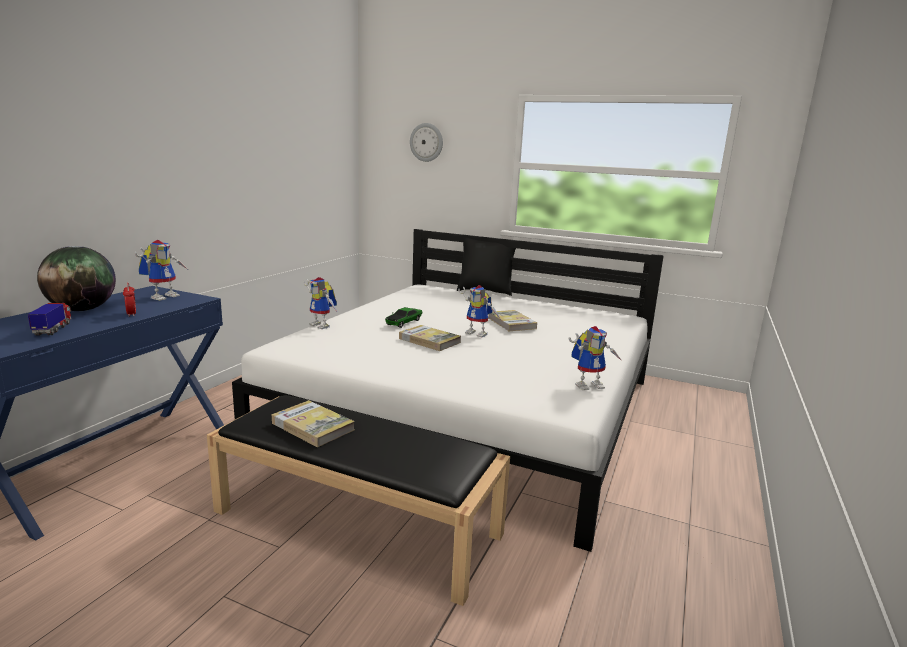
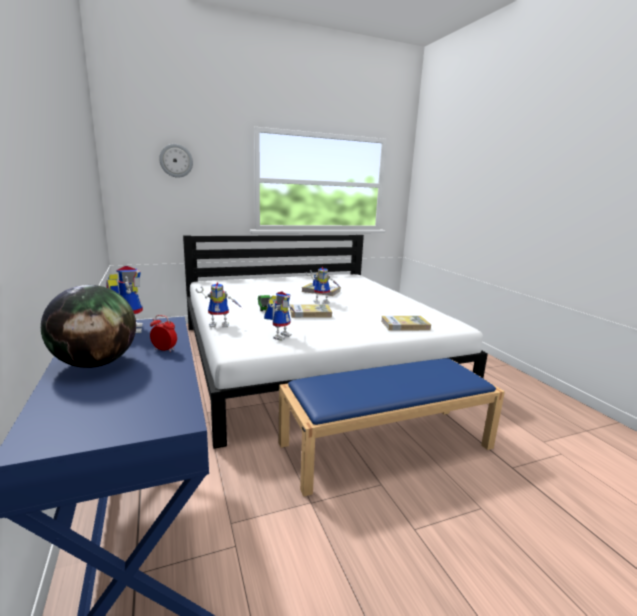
camera: 45 degrees left, 0 degrees up
(53, 329) = (145, 386): toy truck -> none
(312, 426) = (365, 387): book -> book (405, 325)
(359, 522) = (387, 444): black bench -> blue bench
(485, 291) = (252, 277): black pillow -> none
(589, 385) = (429, 311): toy robot -> toy robot (280, 335)

